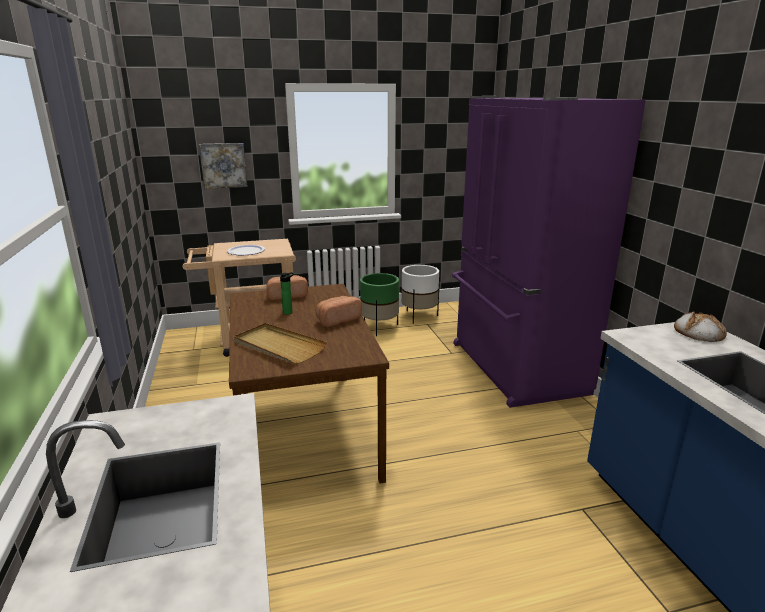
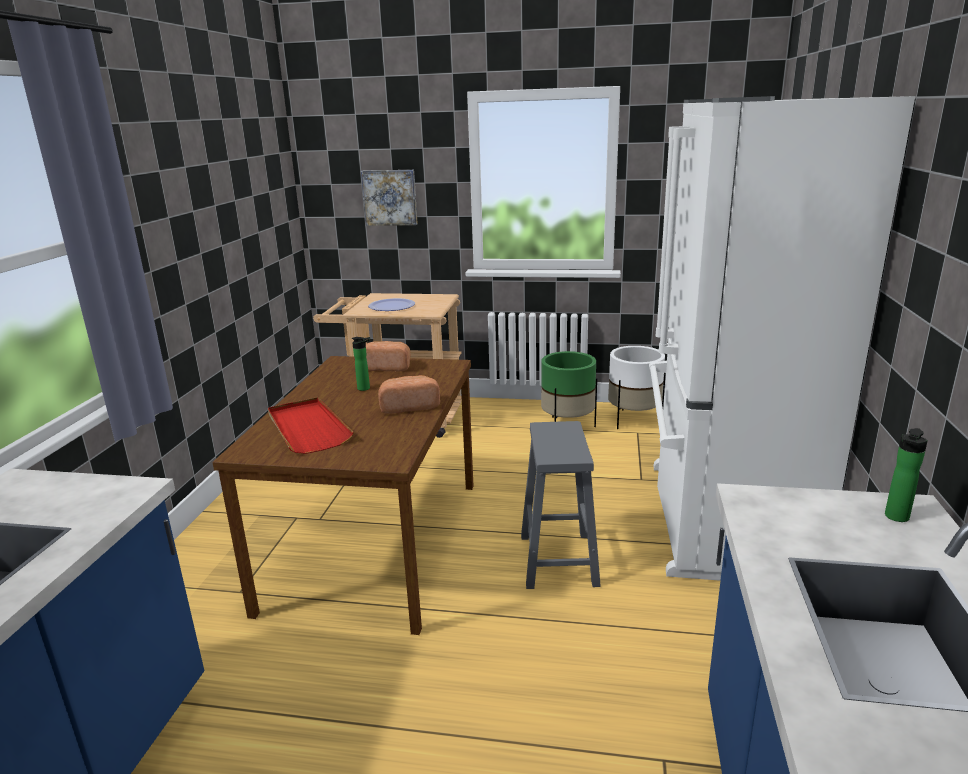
camera: 25 degrees right, 0 degrees up
(278, 346) = (307, 428): beige tray -> red tray
(439, 413) = (559, 561): none -> grey stool
(514, 368) = (720, 519): purple fridge -> white fridge
(698, 332) = (895, 518): bread -> bottle

